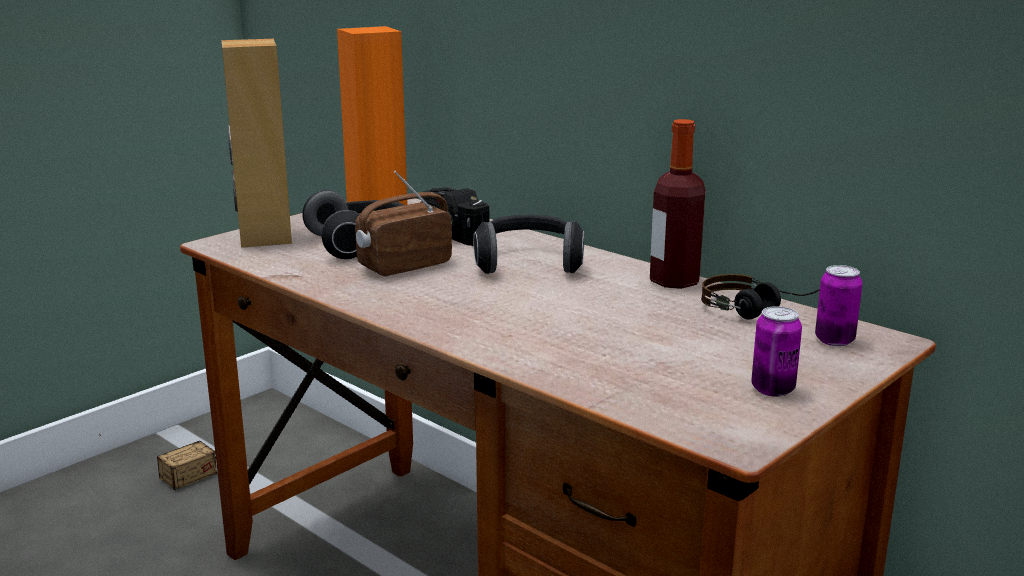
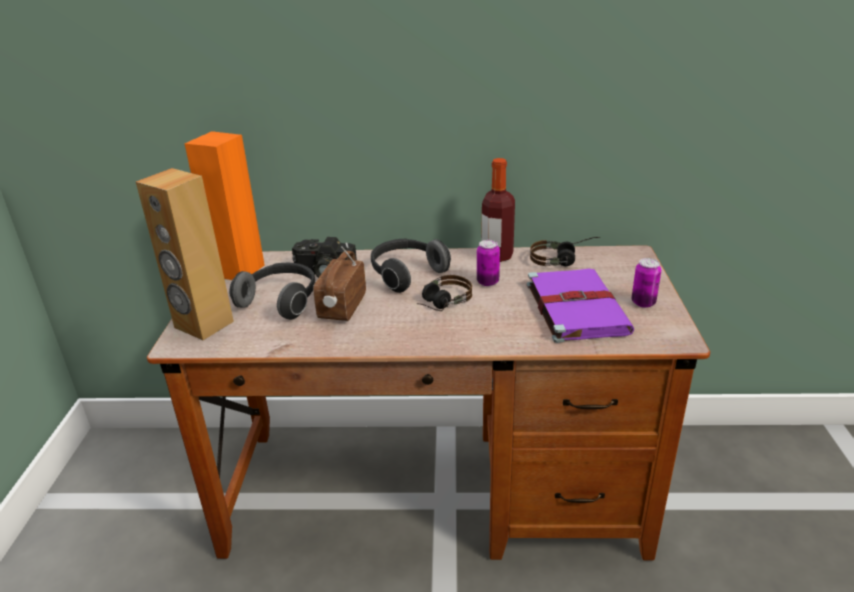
camera: 40 degrees left, 10 degrees up
(158, 489) = (99, 546): storage box -> none
(506, 298) = (439, 304): none -> headphones
(664, 358) = (575, 307): none -> purple book
(834, 340) = (618, 262): can -> can (487, 282)

